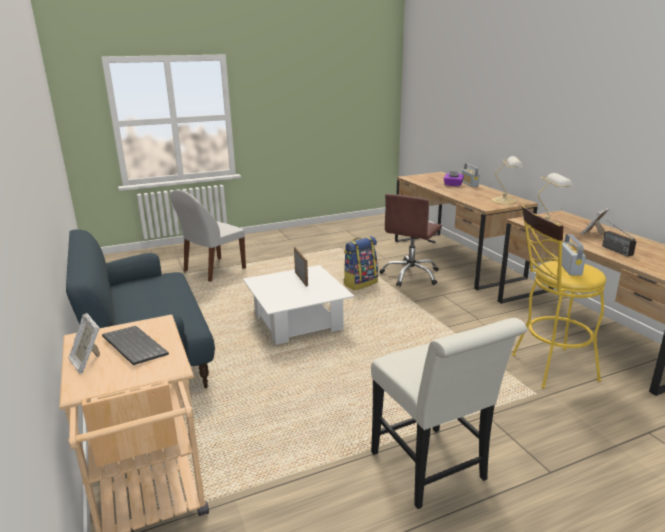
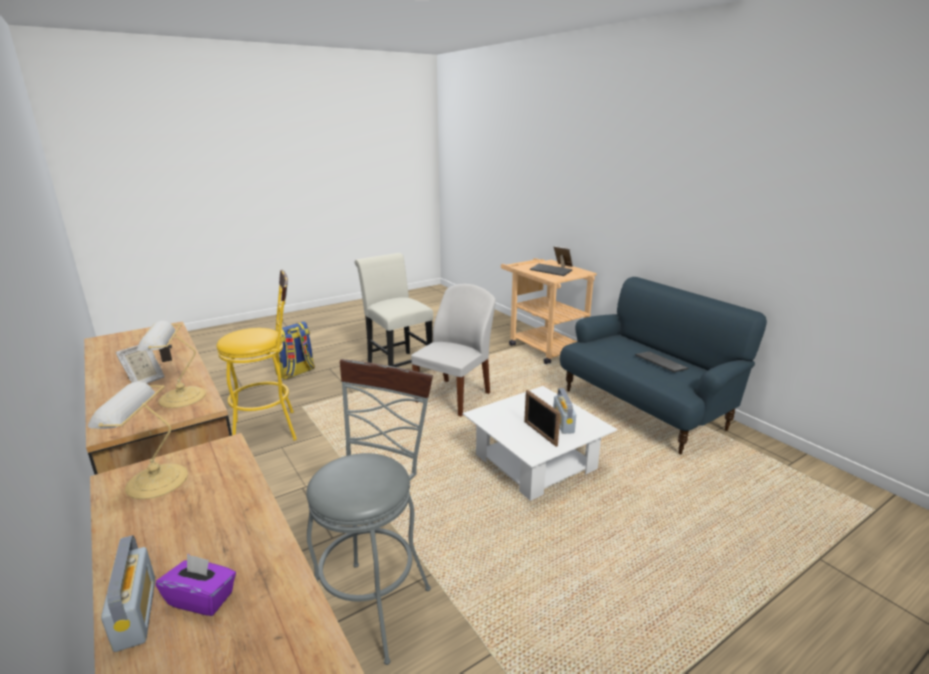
camera: 170 degrees right, 0 degrees up
(144, 298) = (659, 363): none -> keyboard
(213, 270) = (782, 576): white chair -> white chair (454, 396)
(360, 283) = (474, 558): backpack -> backpack (296, 372)
(411, 275) = (375, 600): brown office chair -> grey stool
(569, 268) = (250, 335): radio -> radio (563, 423)

